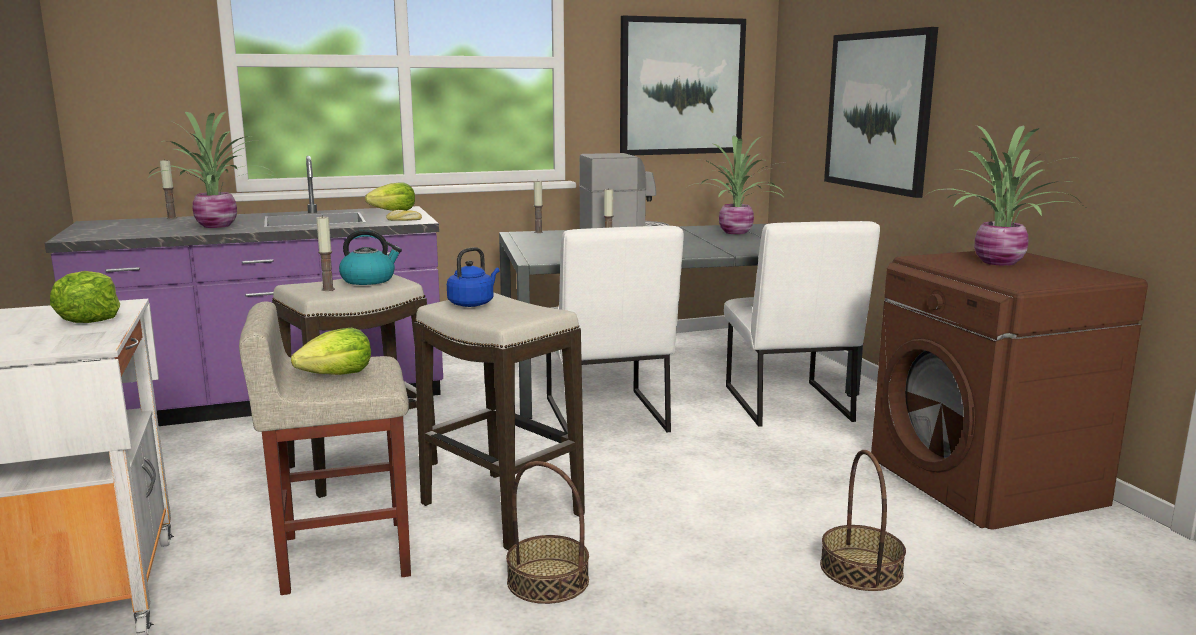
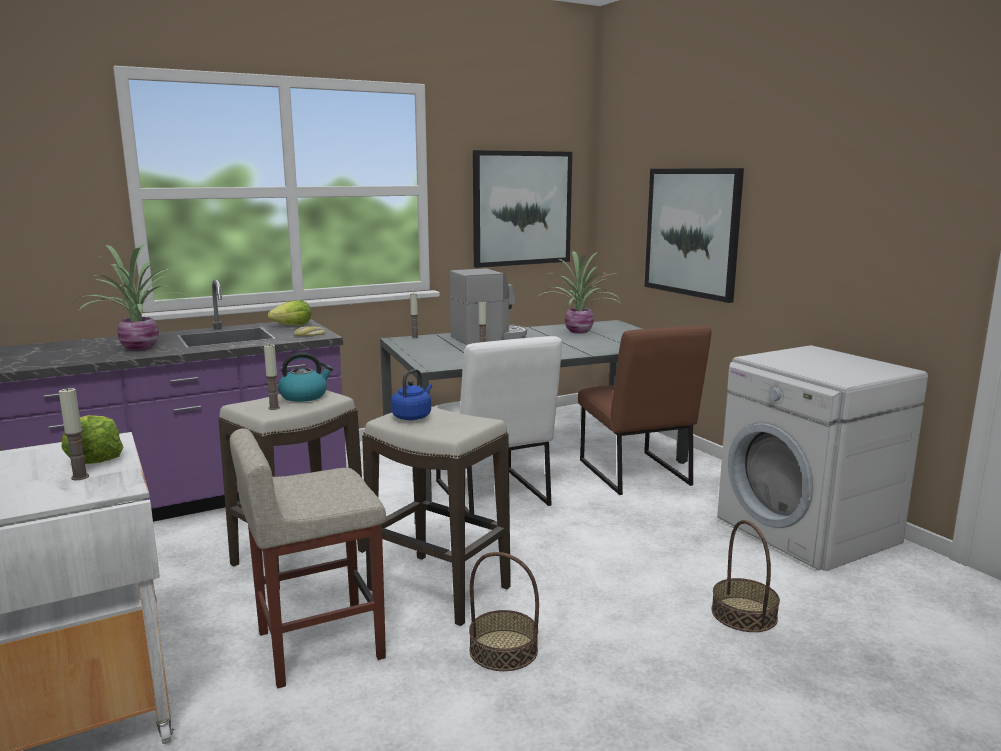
camera: 10 degrees left, 0 degrees up
(171, 218) = (88, 340): candle -> candle (80, 477)
(337, 375) = (315, 490): lettuce -> none
(787, 404) = (635, 473): white chair -> brown chair
(981, 481) = (804, 530): brown washing machine -> white washing machine
(999, 262) = (814, 359): potted plant -> none

